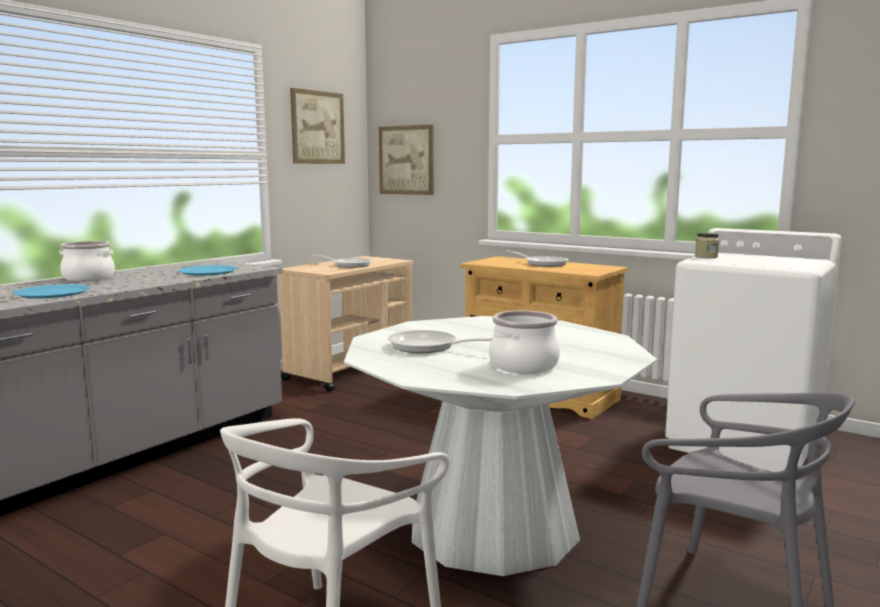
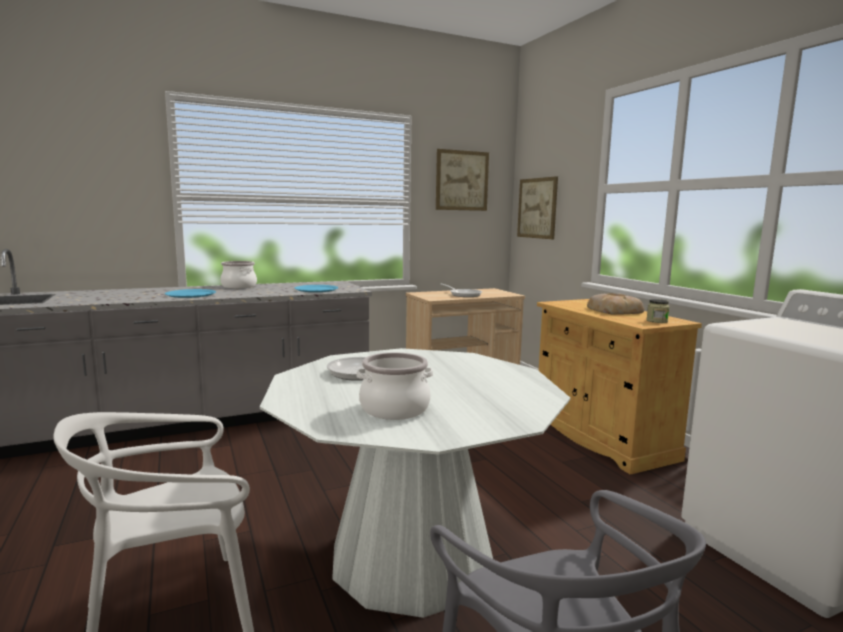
camera: 30 degrees right, 0 degrees up
(543, 263) = (614, 310): frying pan -> bread
(706, 257) = (757, 322): jar -> jar (656, 321)

